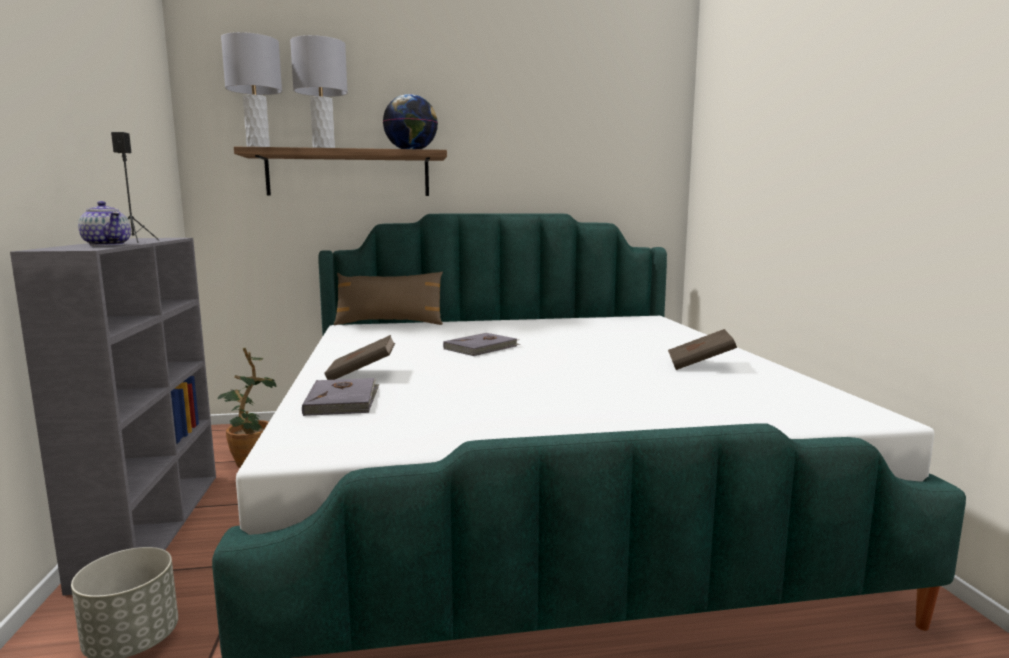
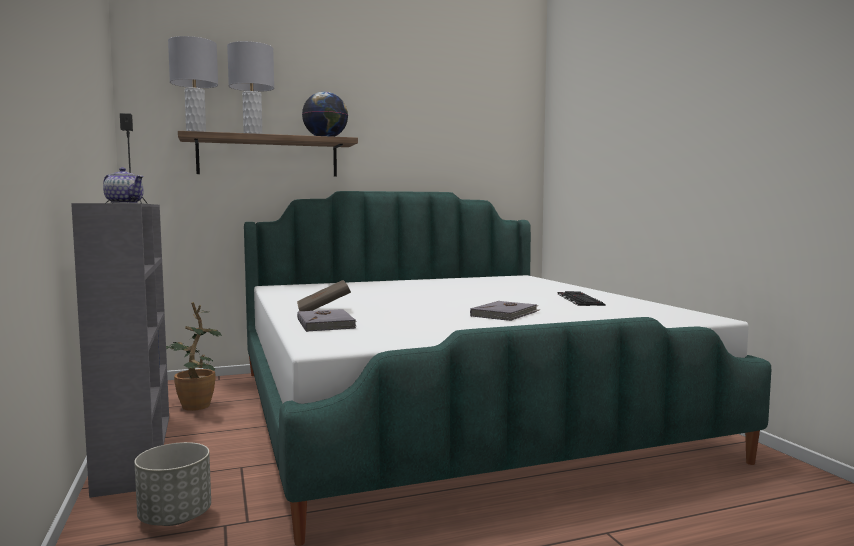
camera: 10 degrees left, 5 degrees down
(389, 323) = (307, 283): brown pillow -> none
(482, 347) = (403, 295): grey book -> grey book (505, 314)
(699, 365) = (578, 299): brown book -> keyboard

